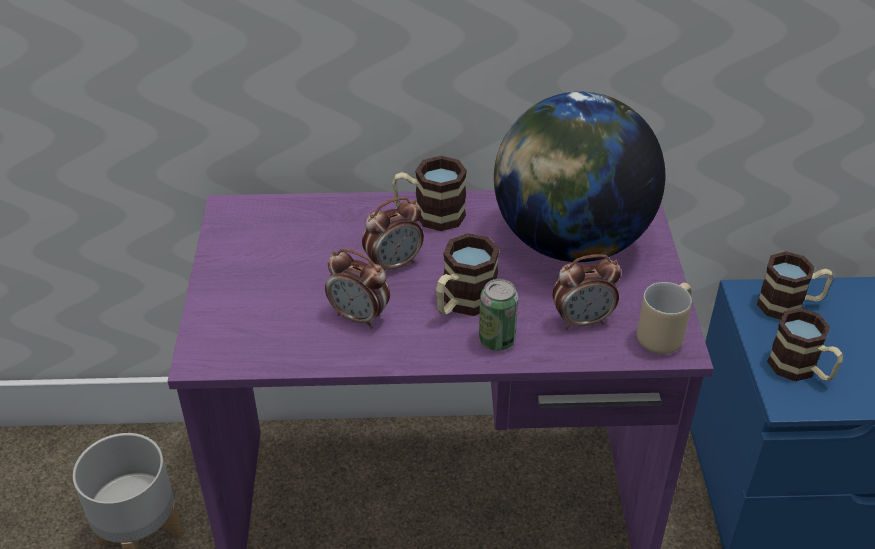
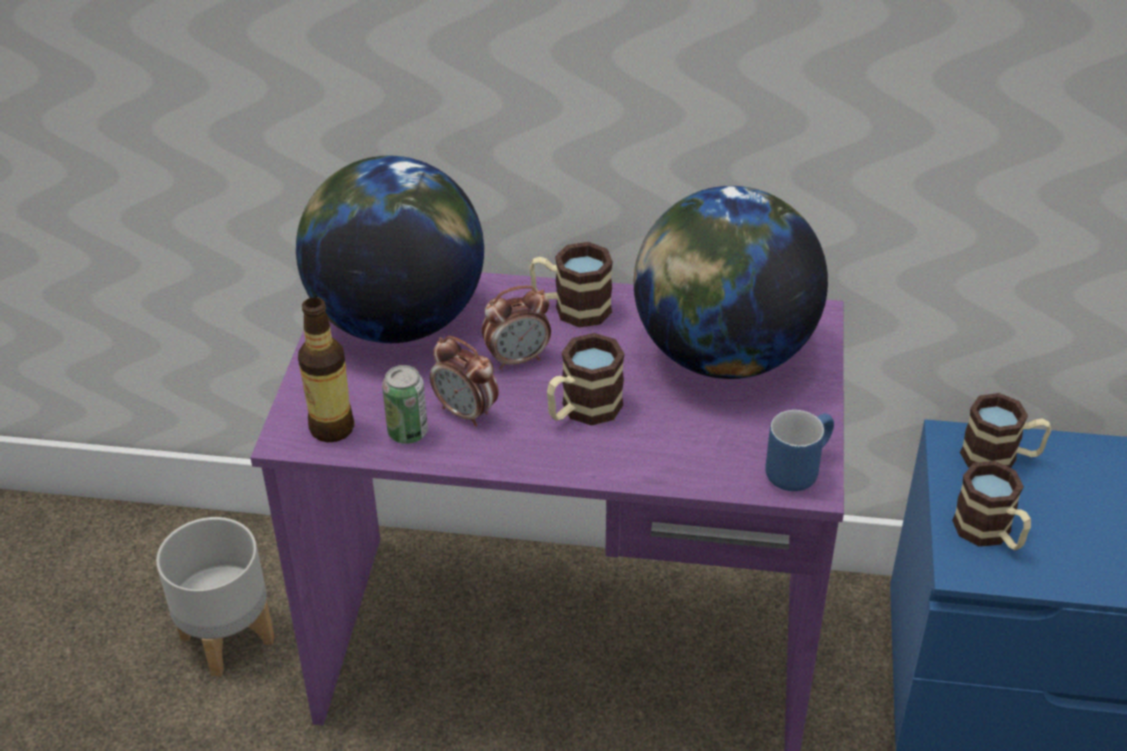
camera: 10 degrees right, 0 degrees up
(239, 345) = (332, 428): none -> bottle
(278, 242) = (397, 320): none -> globe
(497, 340) = (609, 455): can -> can (408, 433)
(582, 321) = (711, 444): alarm clock -> none
(661, 333) = (796, 467): beige mug -> blue mug

